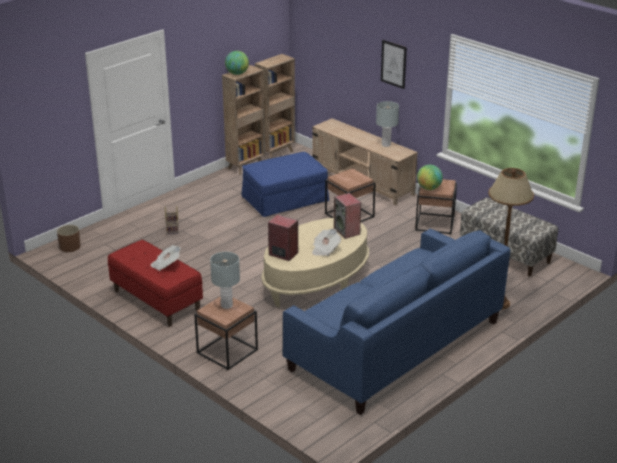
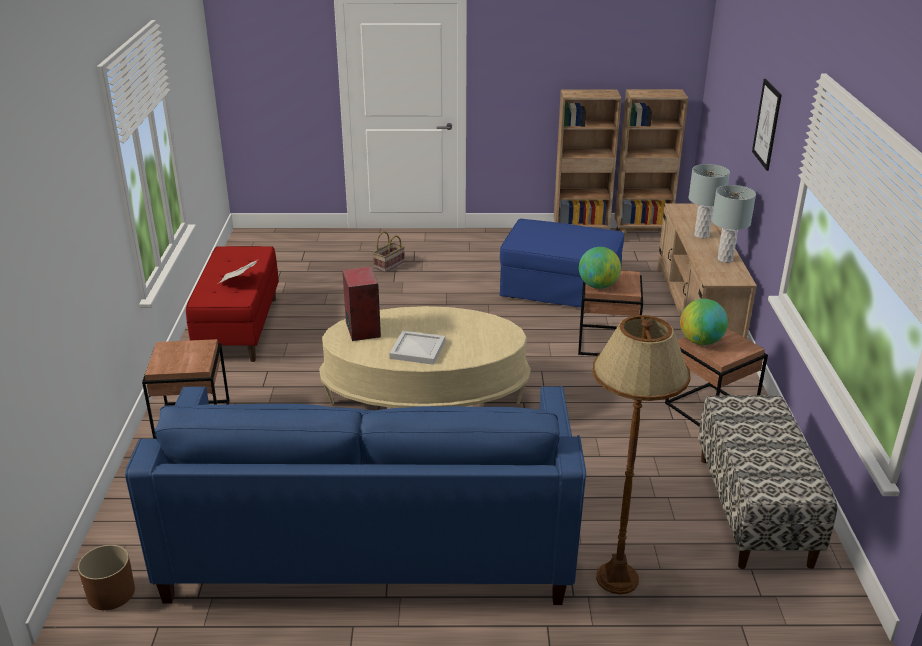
camera: 45 degrees right, 0 degrees up
(70, 247) = (272, 240): brown planter -> brown planter (110, 593)
(227, 305) = (190, 353): grey table lamp -> grey table lamp (701, 235)
(237, 73) = (580, 93): globe -> globe (598, 286)
(325, 250) = (416, 350): newspaper -> white tray
(347, 231) = (486, 342): speaker -> none

